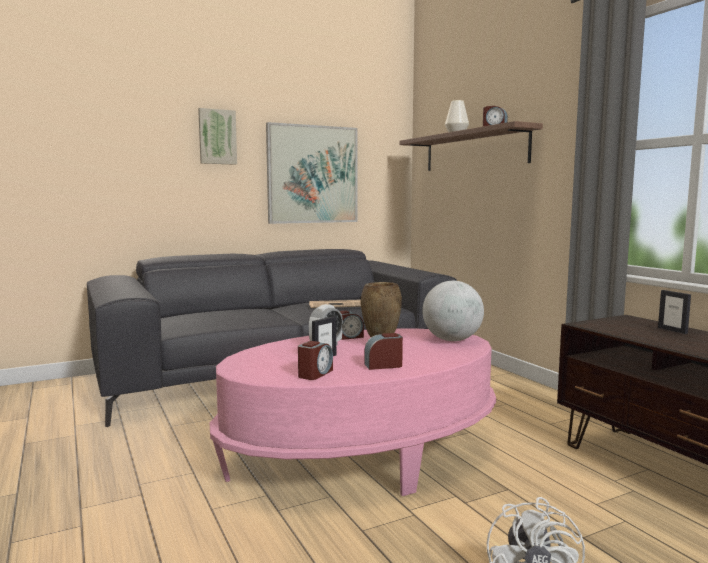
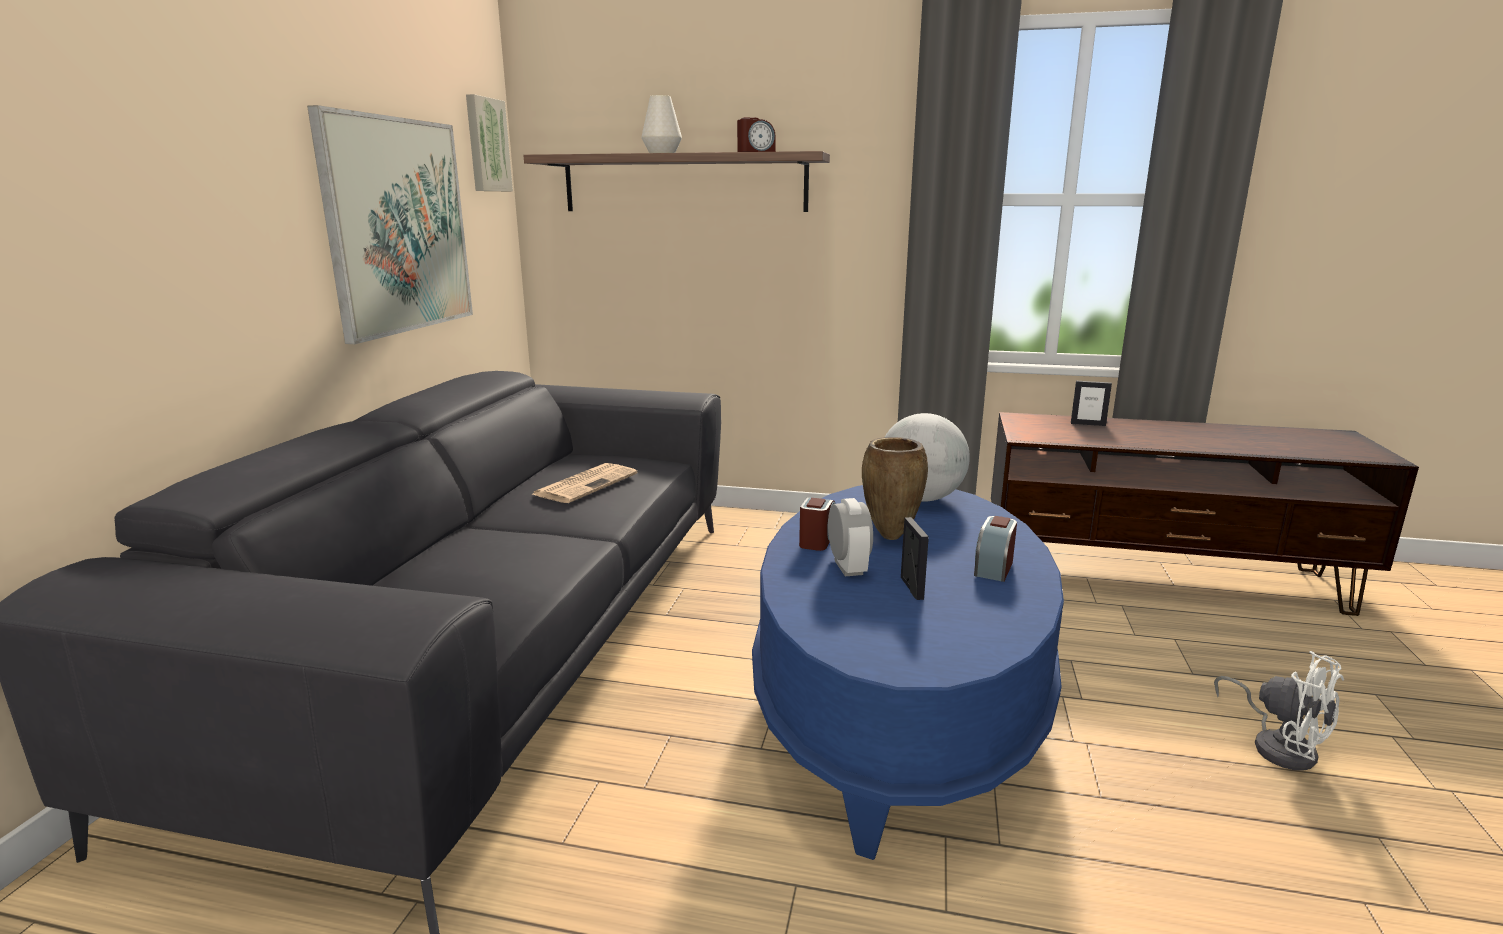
camera: 50 degrees left, 10 degrees up
(217, 137) = (218, 139): picture -> picture (486, 145)
(315, 374) = (989, 619): alarm clock -> none
(362, 455) = (898, 705): pink coffee table -> blue coffee table

